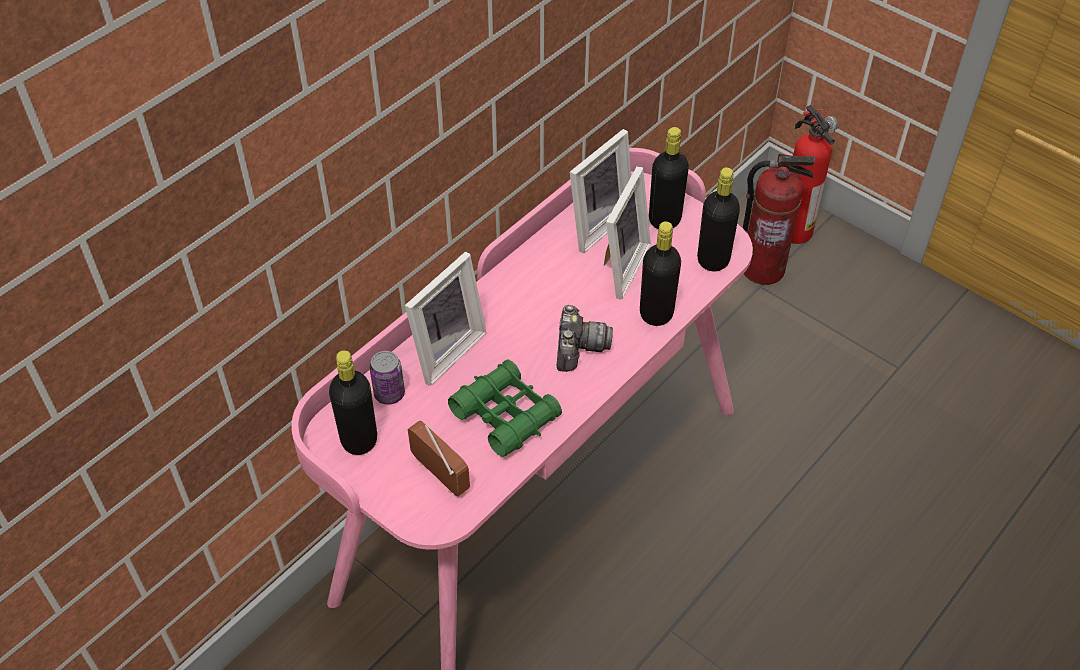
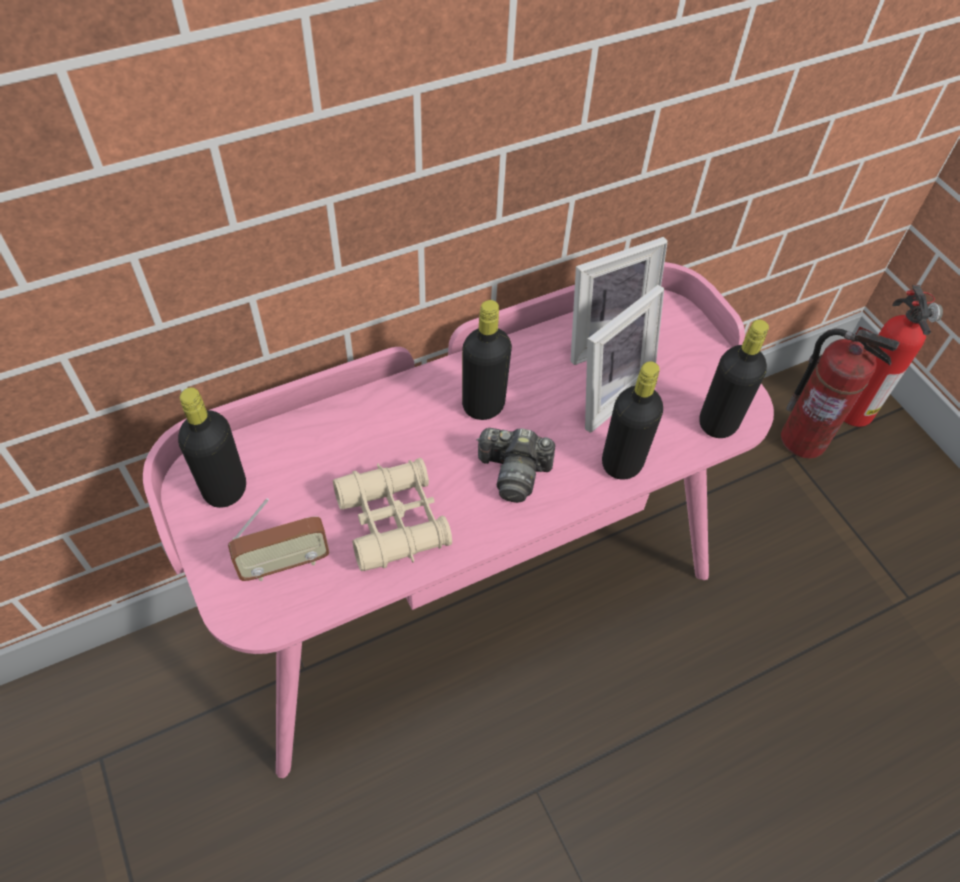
camera: 20 degrees right, 5 degrees up
(389, 394) = (285, 449): can -> none
(439, 475) = (285, 564): radio -> radio turned 90 degrees clockwise
(444, 350) = (368, 420): picture frame -> none
(505, 415) = (393, 520): green binoculars -> beige binoculars
(578, 348) = (514, 472): camera -> camera turned 75 degrees clockwise
(664, 219) = (683, 357): black bottle -> black bottle (483, 405)

